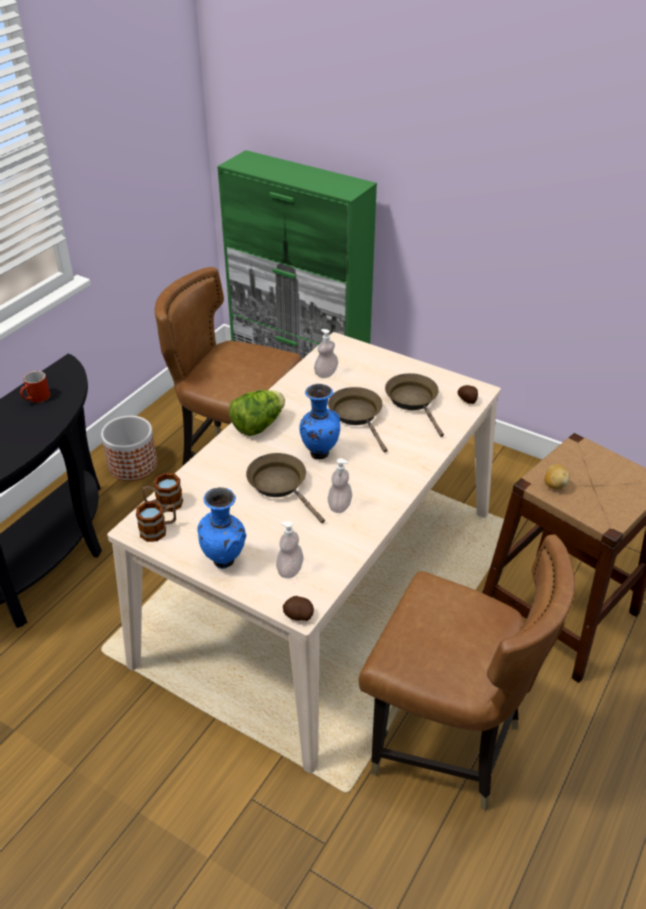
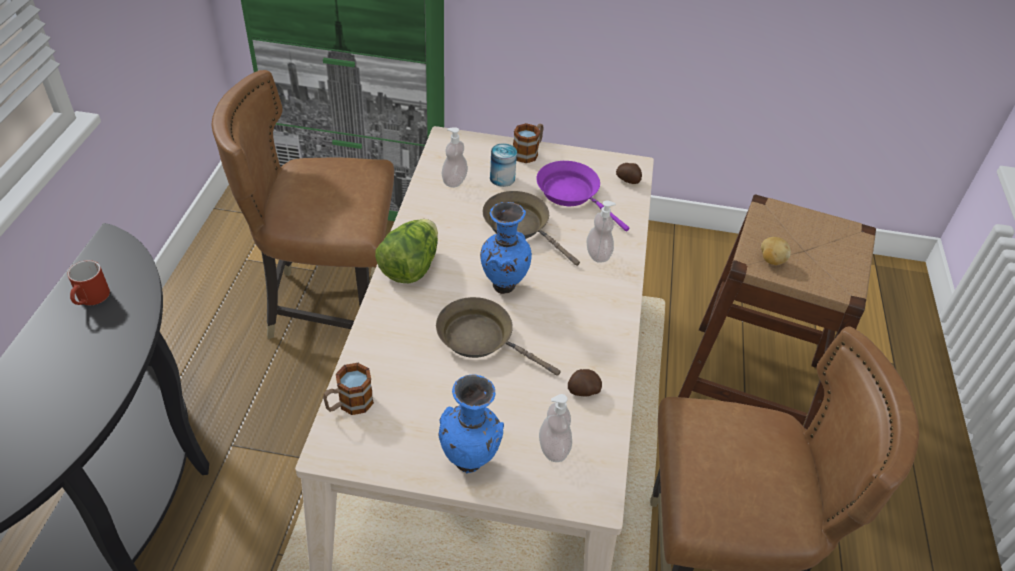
camera: 25 degrees left, 5 degrees up
(133, 465) = (197, 339): planter -> none
(159, 530) = (362, 443): mug -> mug (528, 152)
(298, 616) = (597, 507): potato -> potato (583, 391)
(339, 506) = (564, 347): soap dispenser -> soap dispenser (598, 254)
(364, 379) = (502, 178): none -> can
(413, 401) = (572, 194): brown frying pan -> purple frying pan

